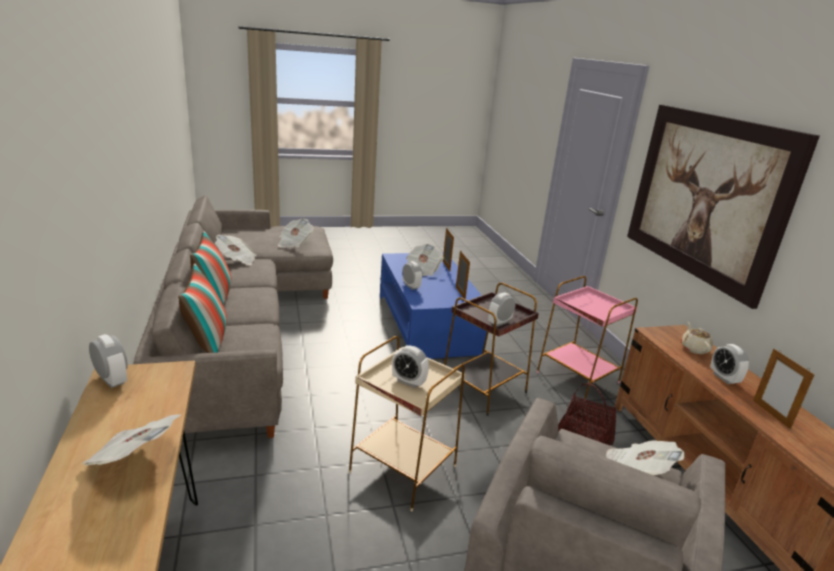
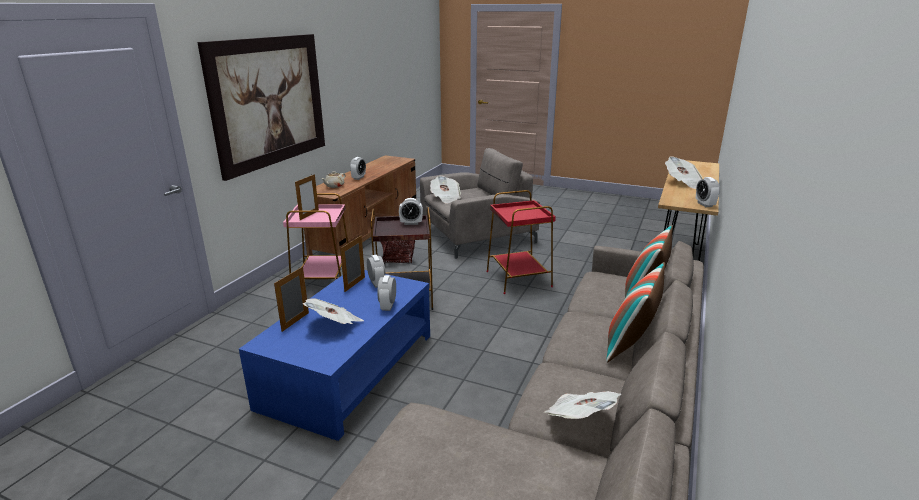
camera: 140 degrees left, 0 degrees up
(294, 243) = (446, 445): newspaper -> none
(403, 470) = (518, 278): beige side table -> red side table
(408, 382) = (524, 213): alarm clock -> alarm clock (376, 283)
(771, 414) = (376, 169): picture frame -> picture frame (309, 215)

